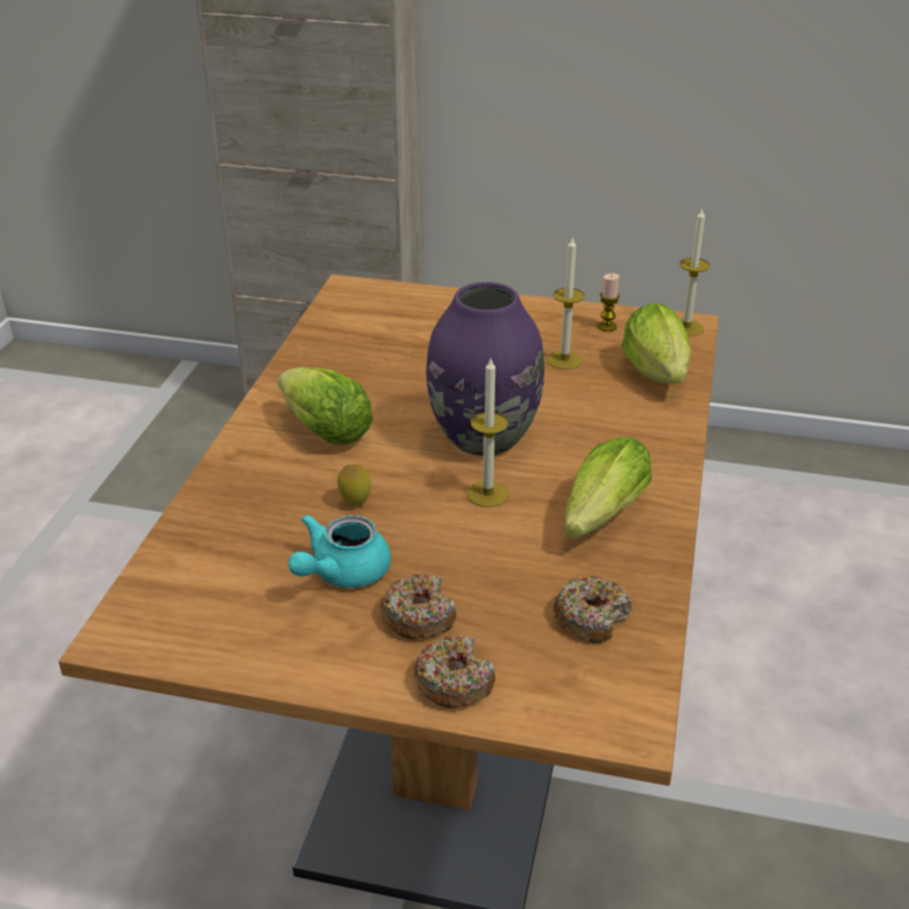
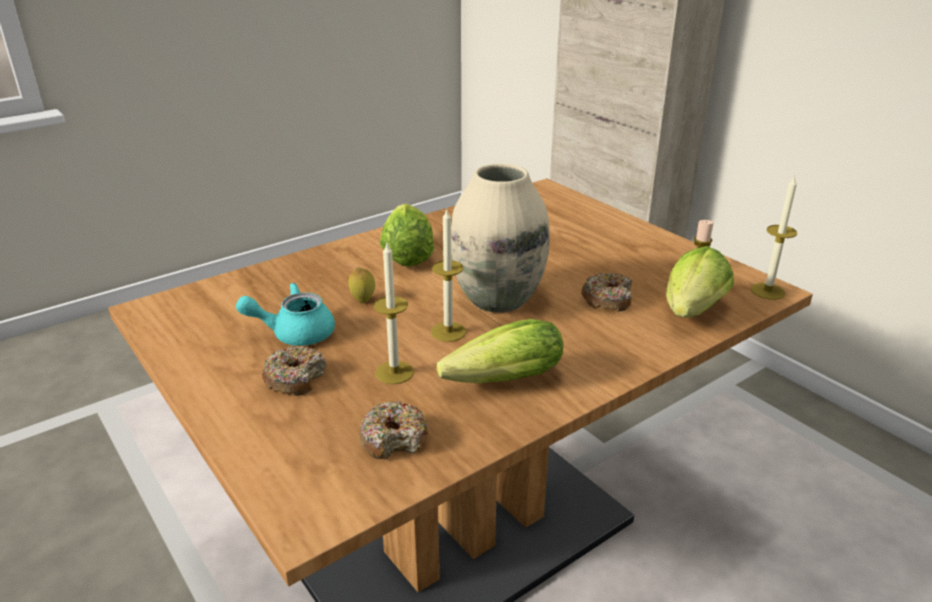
camera: 40 degrees right, 5 degrees down
(454, 682) = (253, 426): donut -> donut (607, 299)
(483, 439) = (497, 300): purple vase -> beige vase
(564, 360) = (630, 276): candle -> candle (394, 372)

